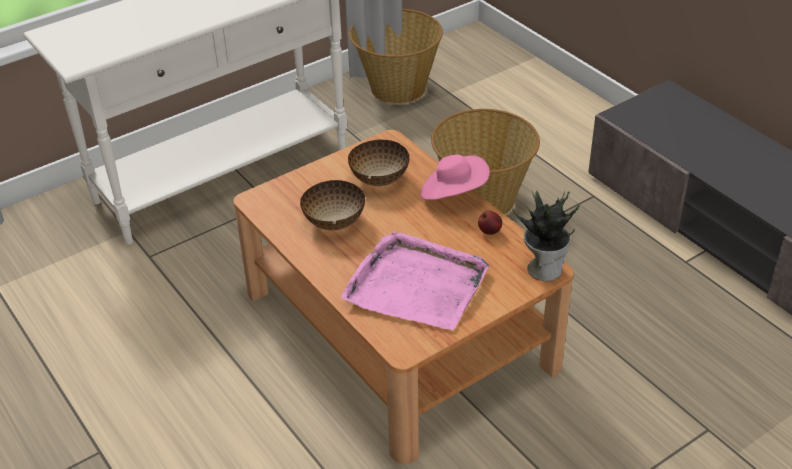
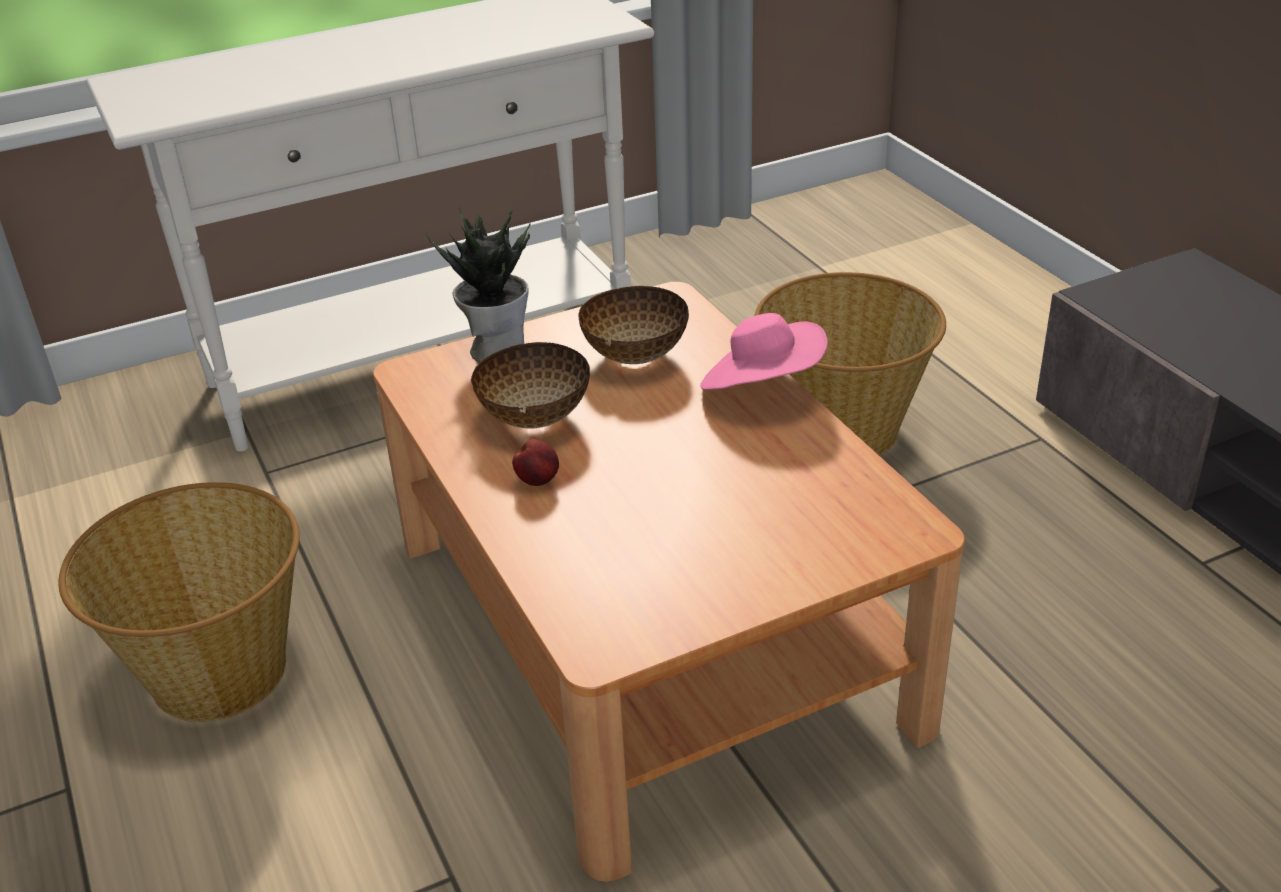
camera: 10 degrees right, 5 degrees down
(397, 88) = (733, 254): basket -> basket (217, 671)
(416, 285) = (654, 536): pink tray -> none
(489, 231) = (815, 454): apple -> apple (538, 480)
(544, 268) = (907, 527): potted plant -> potted plant (497, 348)

